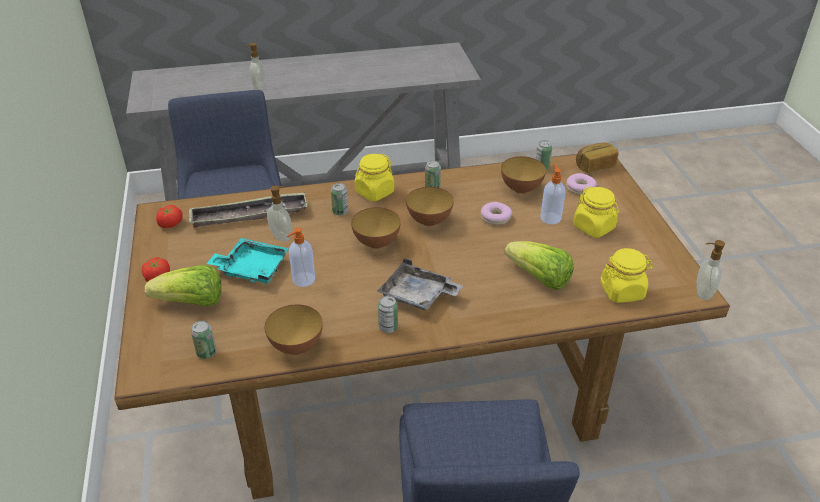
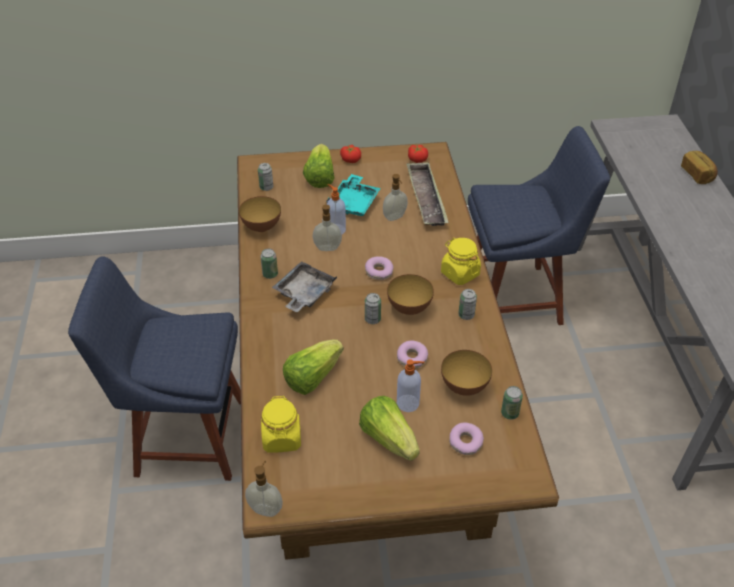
camera: 95 degrees right, 5 degrees up
(258, 86) = (663, 193): soap dispenser -> soap dispenser (327, 247)
(340, 211) = (428, 251): can -> can (372, 319)
(376, 243) = (379, 272): bowl -> donut
(594, 165) = (516, 468): bread -> bread (697, 174)
(594, 227) = (389, 439): yellow jar -> lettuce

